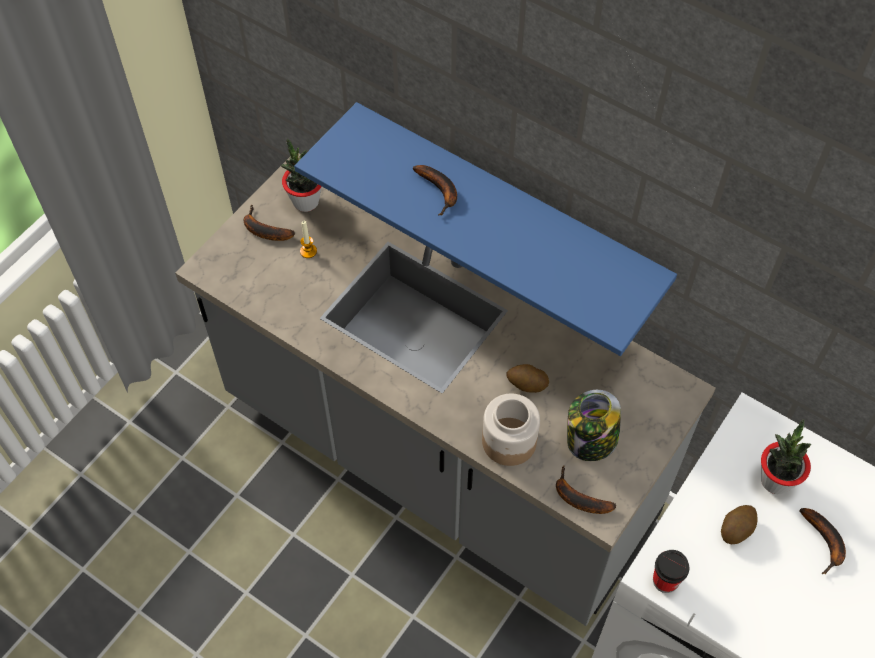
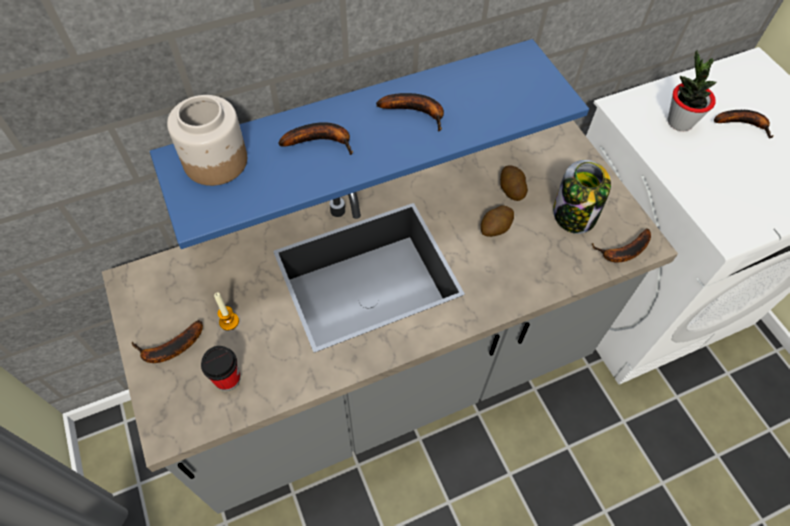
camera: 60 degrees left, 0 degrees up
(305, 201) = (169, 293): potted plant -> none
(508, 441) = (543, 271): jar -> jar (215, 161)
(517, 234) = (417, 112): none -> banana
(665, 580) = (738, 231): cup -> cup (227, 378)
(736, 529) = (710, 165): potato -> potato (511, 189)

